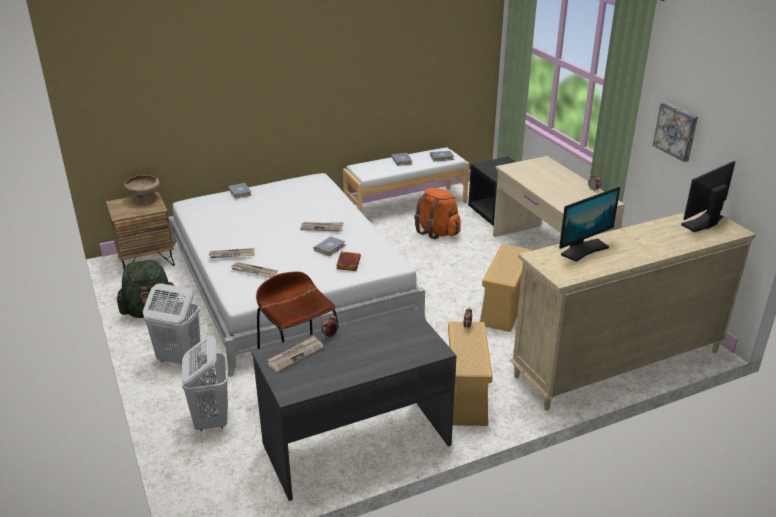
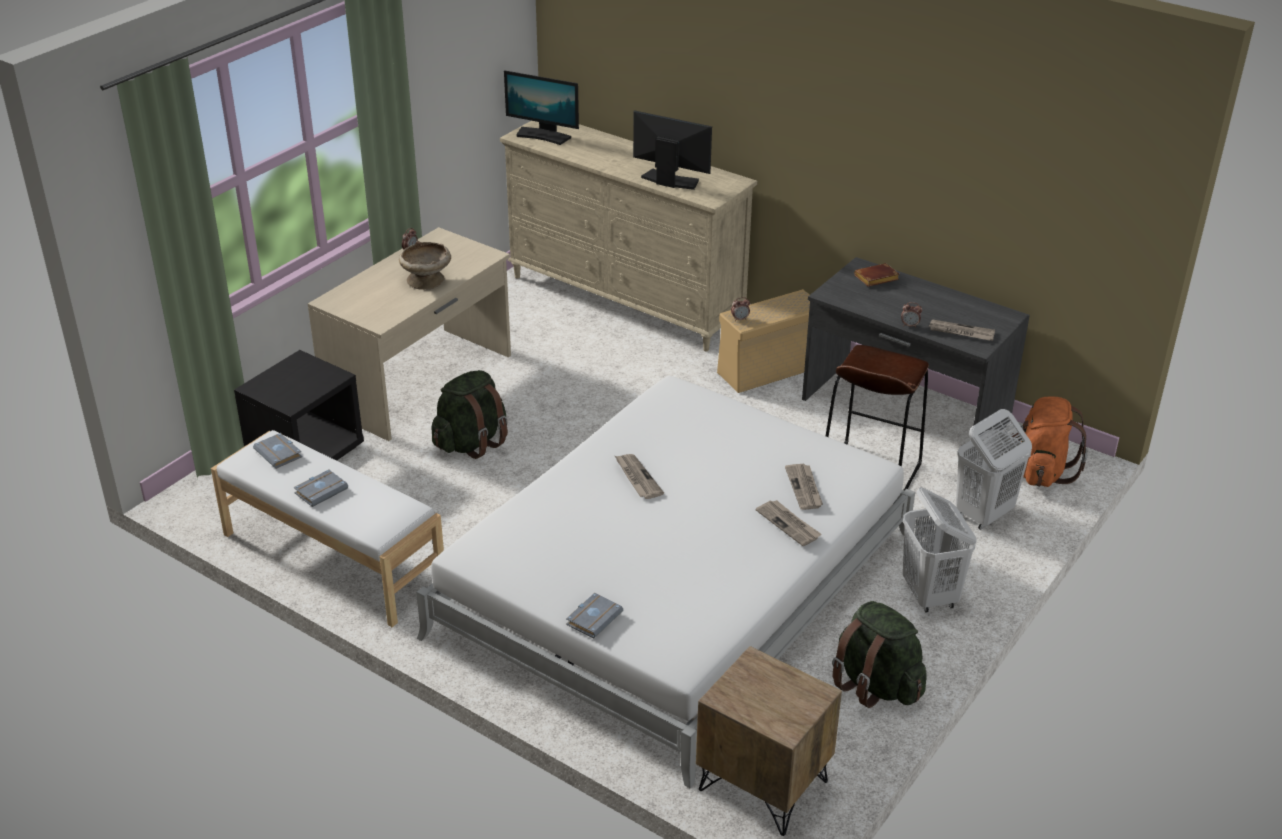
camera: 120 degrees left, 5 degrees up
(144, 199) = (742, 698): beige bowl -> beige bowl (427, 280)
(330, 249) = (687, 449): grey book -> none
(347, 263) = (708, 422): brown book -> brown book (876, 279)
(437, 232) = (413, 495): orange backpack -> orange backpack (1040, 472)
(471, 258) = (471, 442): none -> green backpack
(503, 309) = (584, 386): beige storage box -> none
(676, 131) = (438, 100): picture -> none

